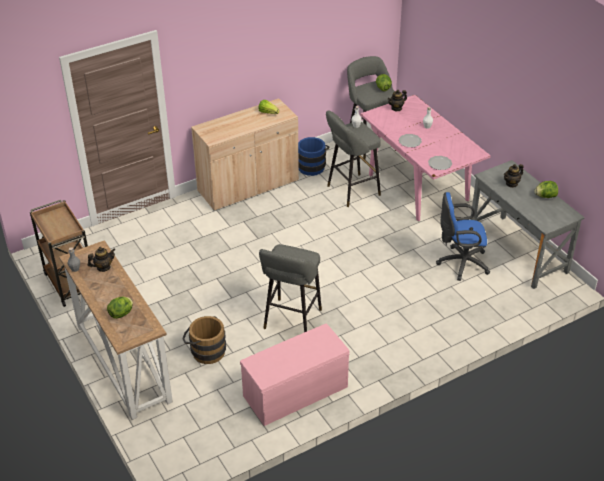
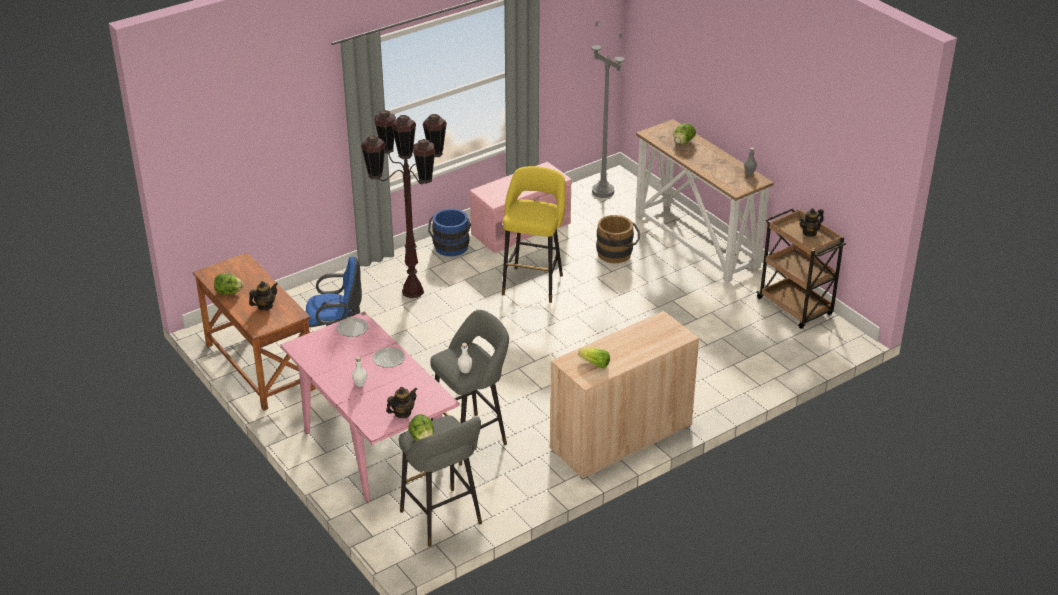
camera: 175 degrees right, 5 degrees down
(103, 267) = (721, 175): teapot -> teapot (809, 232)
(196, 444) = (603, 192): none -> grey floor lamp
(291, 321) = (533, 282): grey stool -> yellow stool
(312, 166) = (532, 476): blue bucket -> blue bucket (450, 249)
(401, 318) = (413, 291): none -> brown floor lamp
(518, 251) = (259, 367): grey desk -> brown desk

